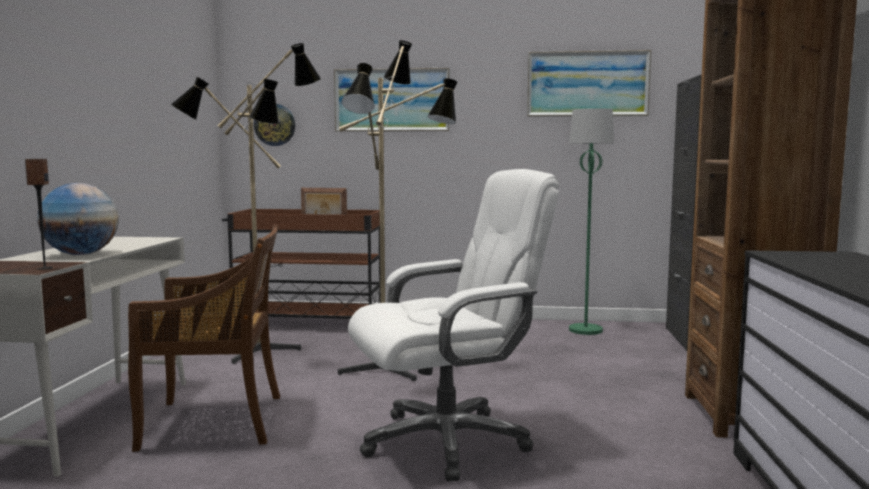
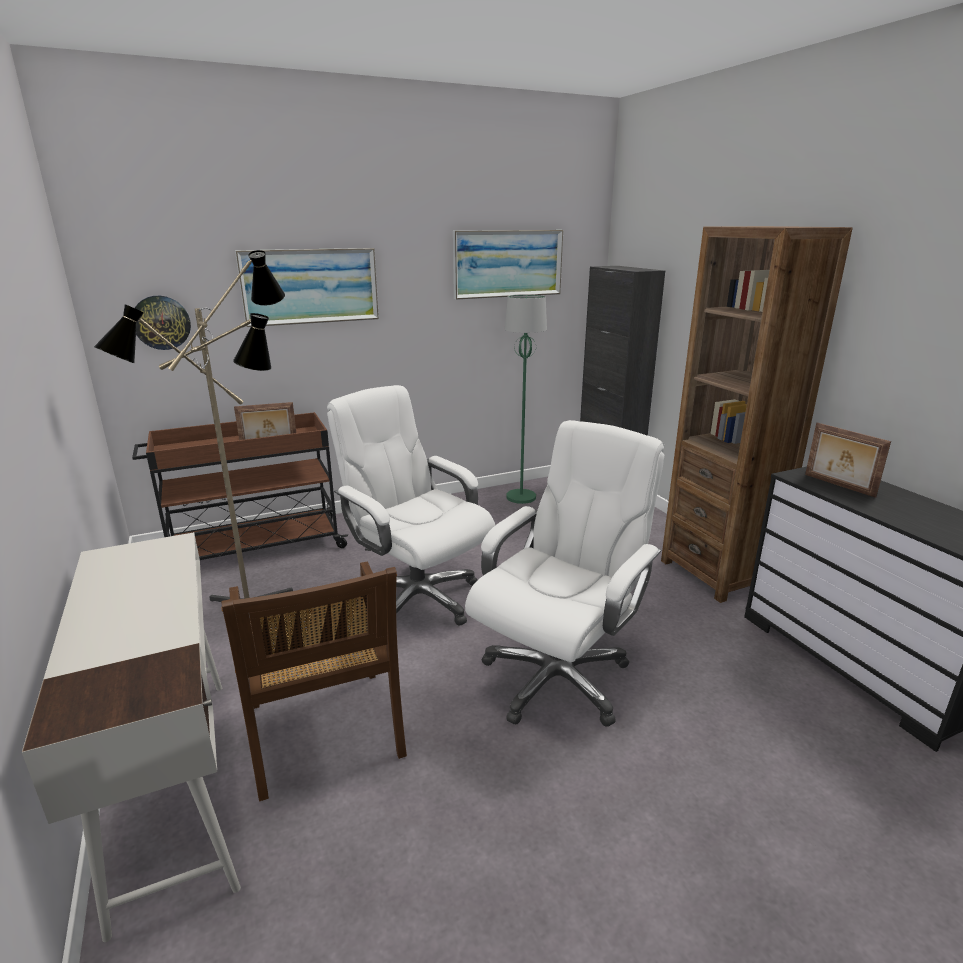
camera: 30 degrees left, 15 degrees up
(44, 268) = (175, 682): speaker -> none
(81, 254) = (149, 622): globe -> none
(217, 422) = (325, 732): brown chair -> brown chair turned 105 degrees clockwise
(393, 370) = (417, 598): floor lamp -> white office chair
(816, 260) = (838, 485): none -> picture frame

